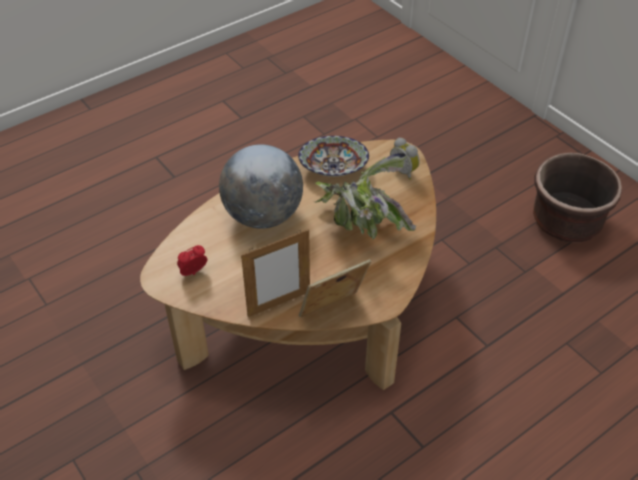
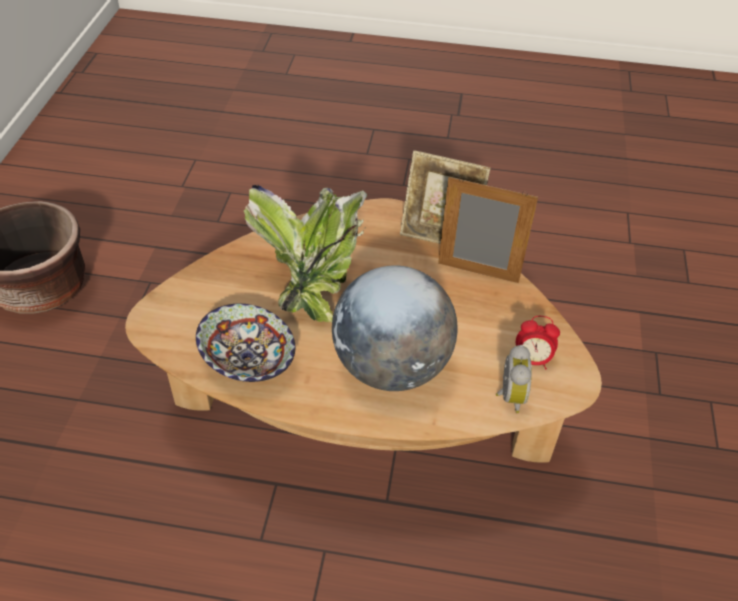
camera: 135 degrees left, 0 degrees up
(404, 171) = (187, 298): alarm clock -> alarm clock (509, 396)

